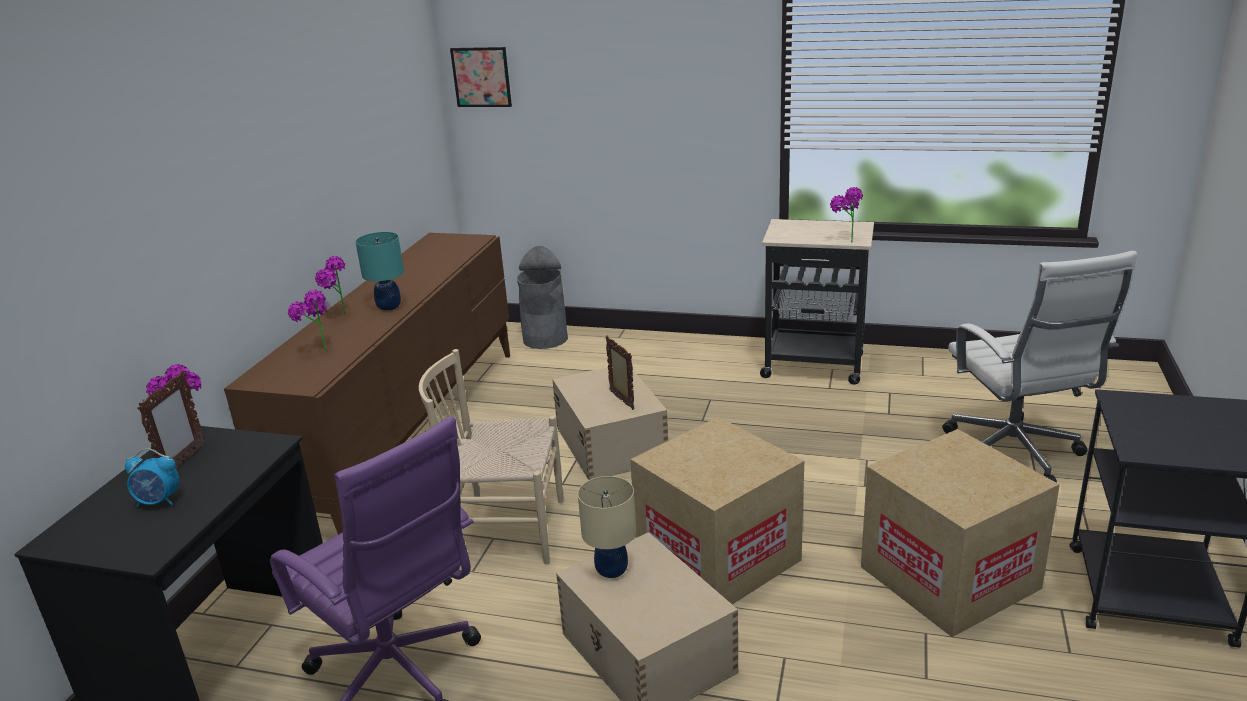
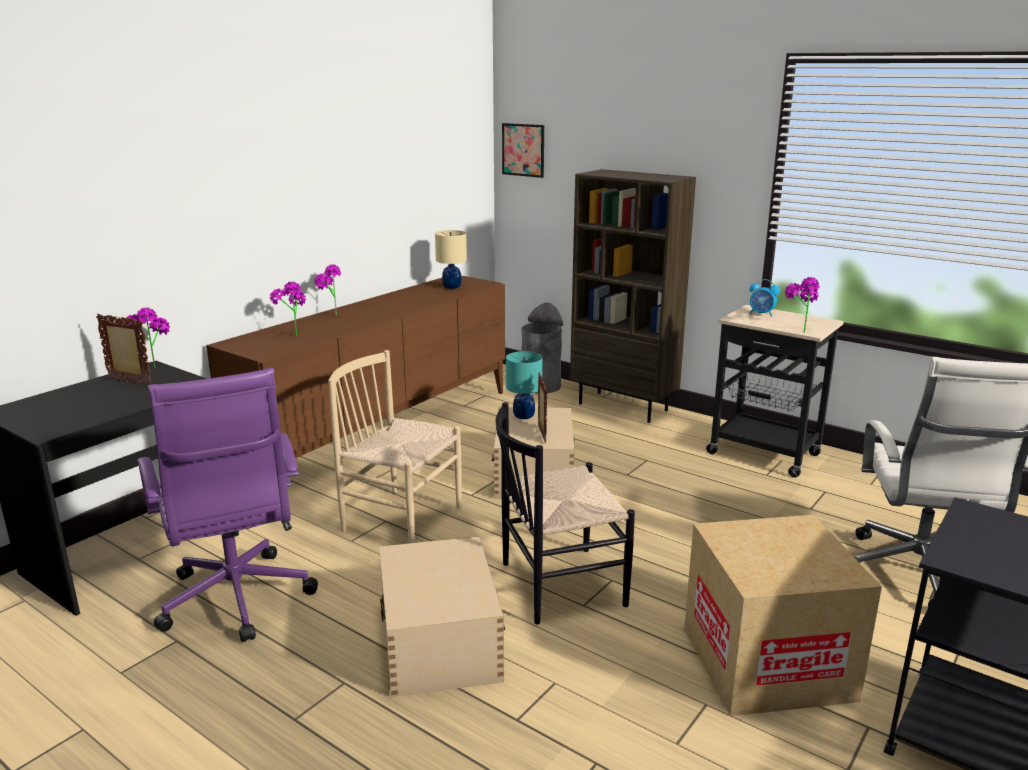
camera: 20 degrees right, 5 degrees down
(159, 502) = (88, 402): alarm clock -> alarm clock (761, 314)
(183, 462) = (130, 382): picture frame -> picture frame turned 105 degrees counterclockwise
(388, 308) = (370, 316): turquoise table lamp -> turquoise table lamp (523, 417)
(613, 571) = (424, 557): beige table lamp -> beige table lamp (452, 287)
(648, 344) = (624, 407): none -> brown bookcase
(718, 558) = (557, 585): cardboard box -> black chair

